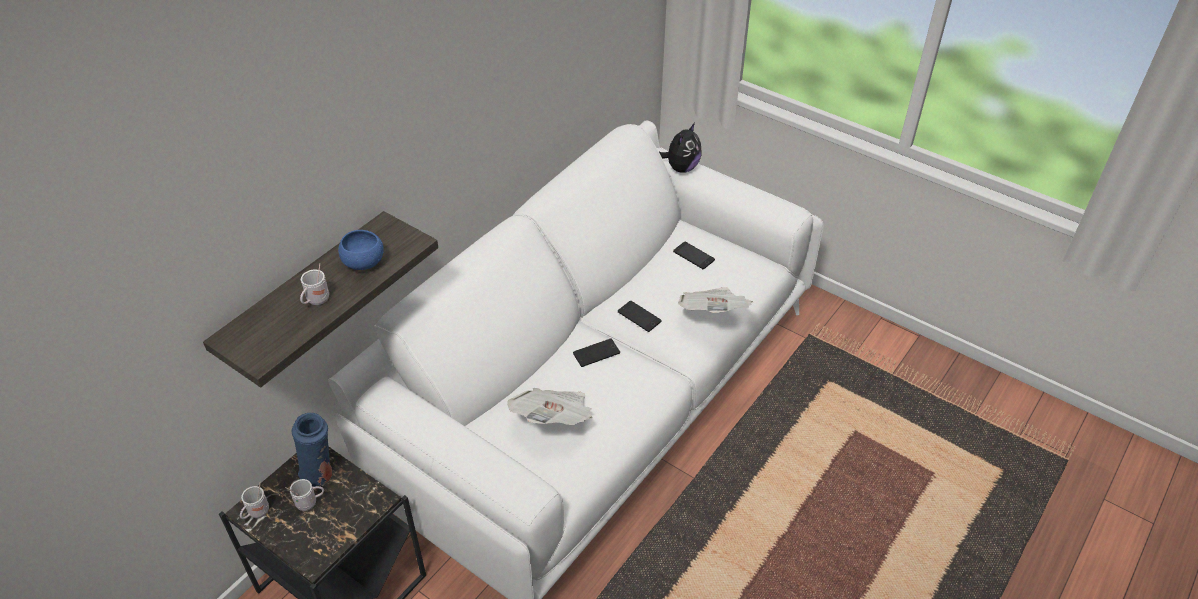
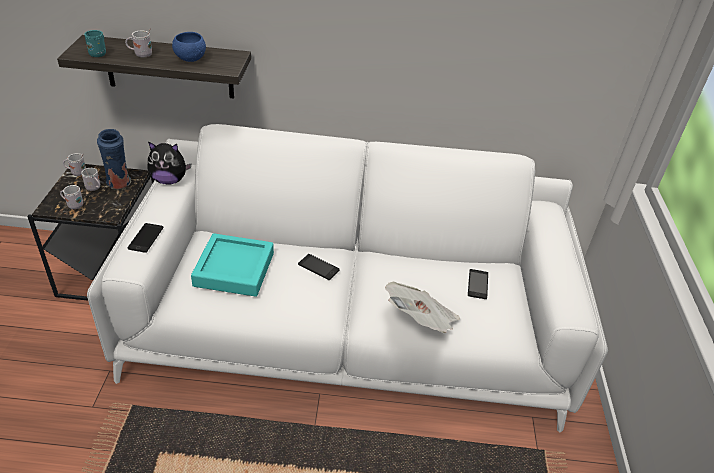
camera: 55 degrees right, 5 degrees down
(279, 337) = (99, 53): none -> turquoise mug
(329, 533) = (73, 205): none -> white mug
(554, 420) = (234, 269): newspaper -> turquoise tray
(639, 316) = (378, 277): phone -> phone (146, 238)
(681, 168) = (549, 225): plush toy -> plush toy (169, 180)

